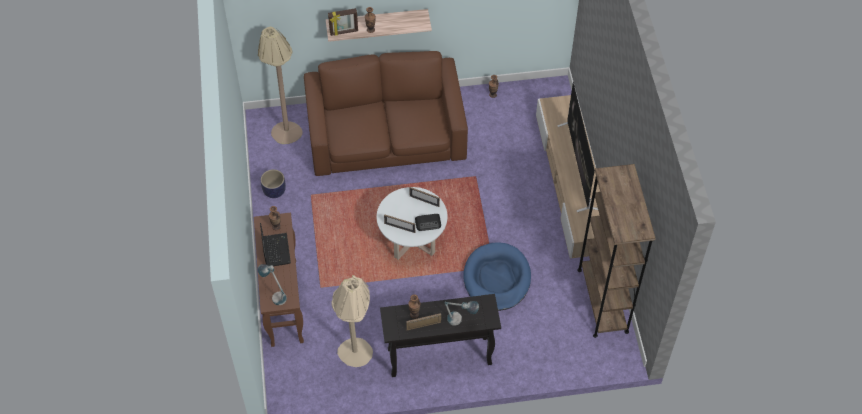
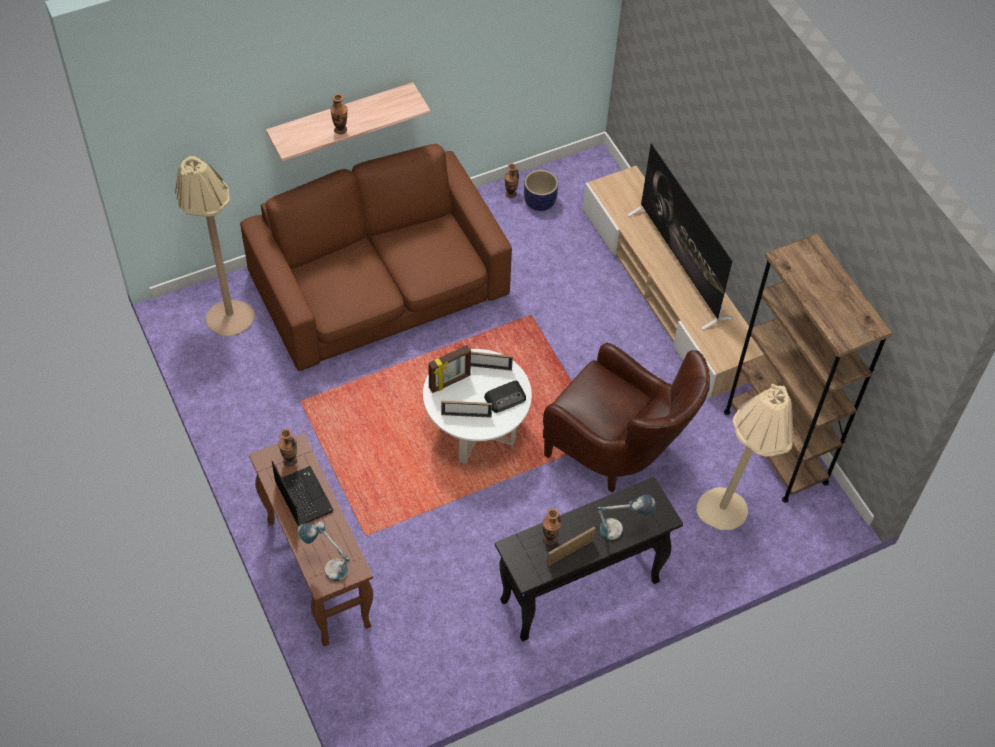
camera: 20 degrees left, 0 degrees up
(274, 191) = (243, 408): planter -> planter (539, 202)
(344, 32) = (301, 142): picture frame -> picture frame (450, 382)
(356, 360) = (459, 630): beige floor lamp -> beige floor lamp (728, 519)
(496, 278) = (617, 454): blue dog bed -> brown armchair

